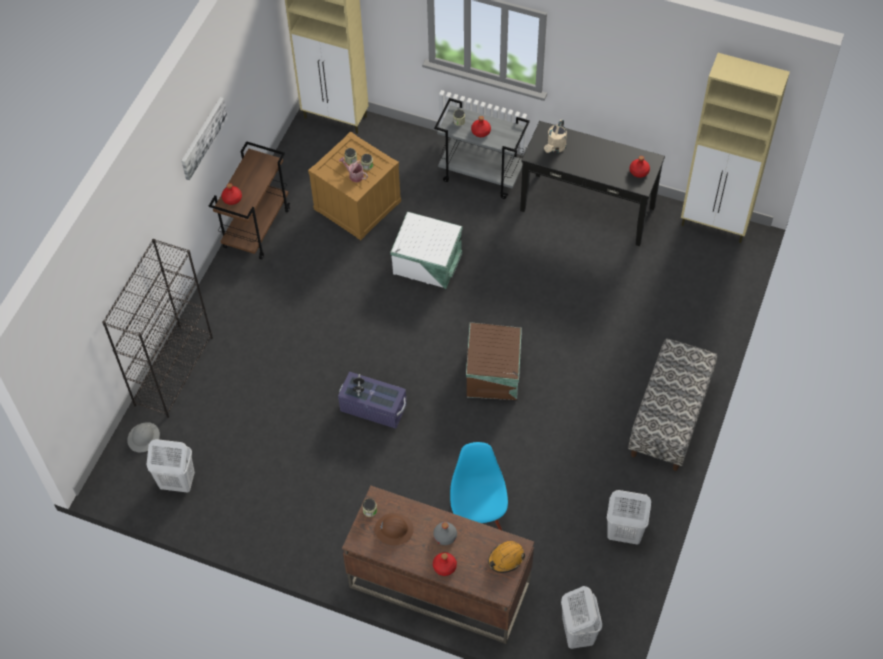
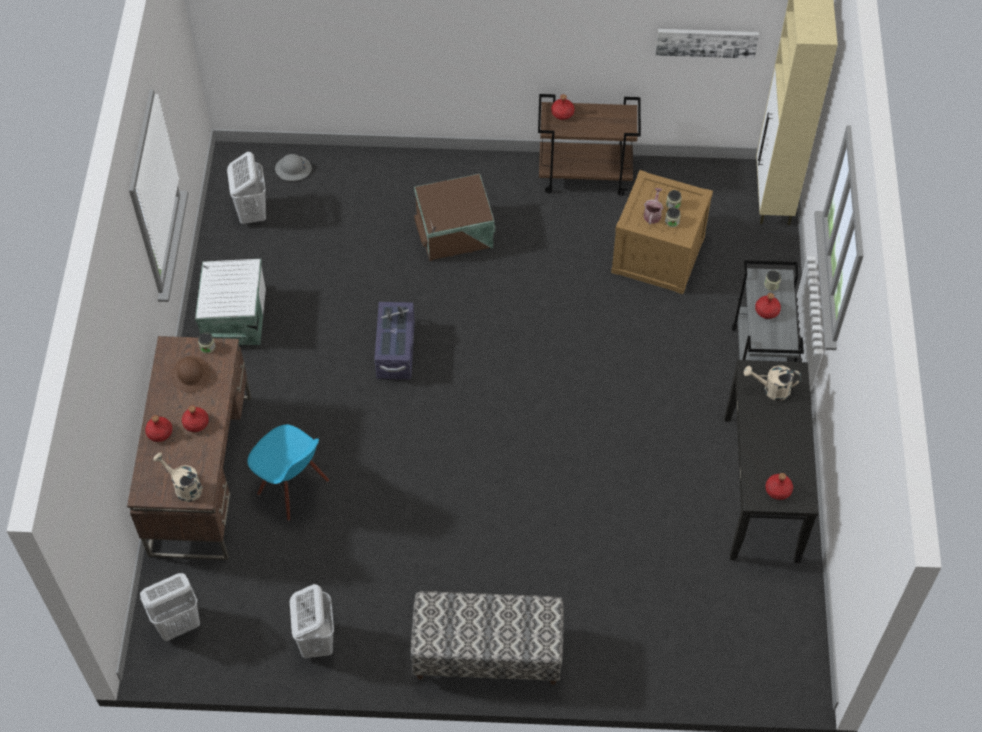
camera: 70 degrees right, 0 degrees up
(173, 370) = (379, 166): black bookcase -> none
(203, 137) = (568, 28): picture -> picture (706, 42)
(427, 264) = (606, 345): white storage box -> white storage box (233, 317)
(445, 536) = (196, 423): grey bottle -> red bottle
(478, 517) = (292, 488): blue chair -> blue chair turned 60 degrees clockwise
(494, 372) = (484, 452): brown storage box -> brown storage box (456, 233)
(506, 558) = (184, 487): orange hard hat -> beige watering can
(715, 225) = (804, 641): beige cabinet -> none

